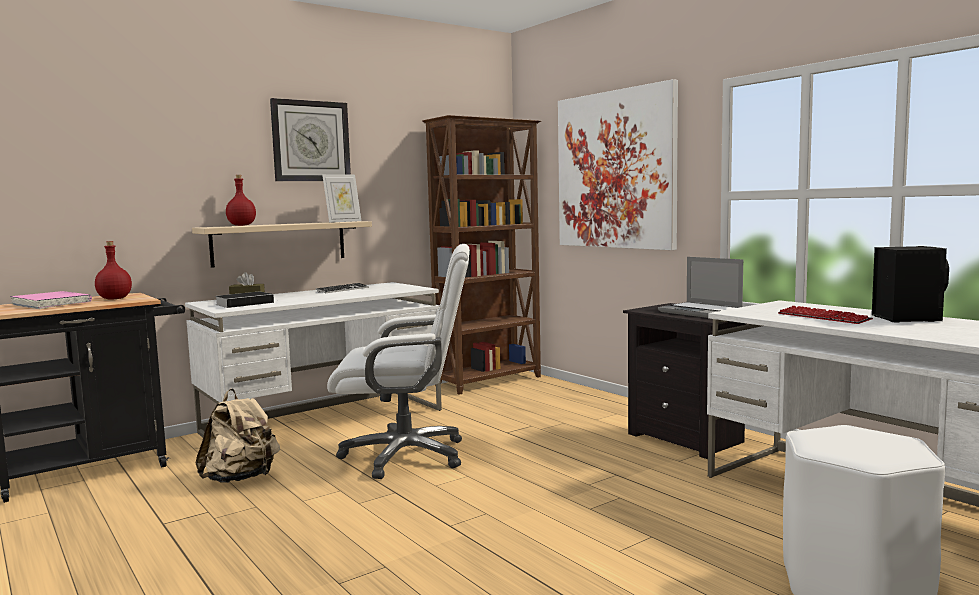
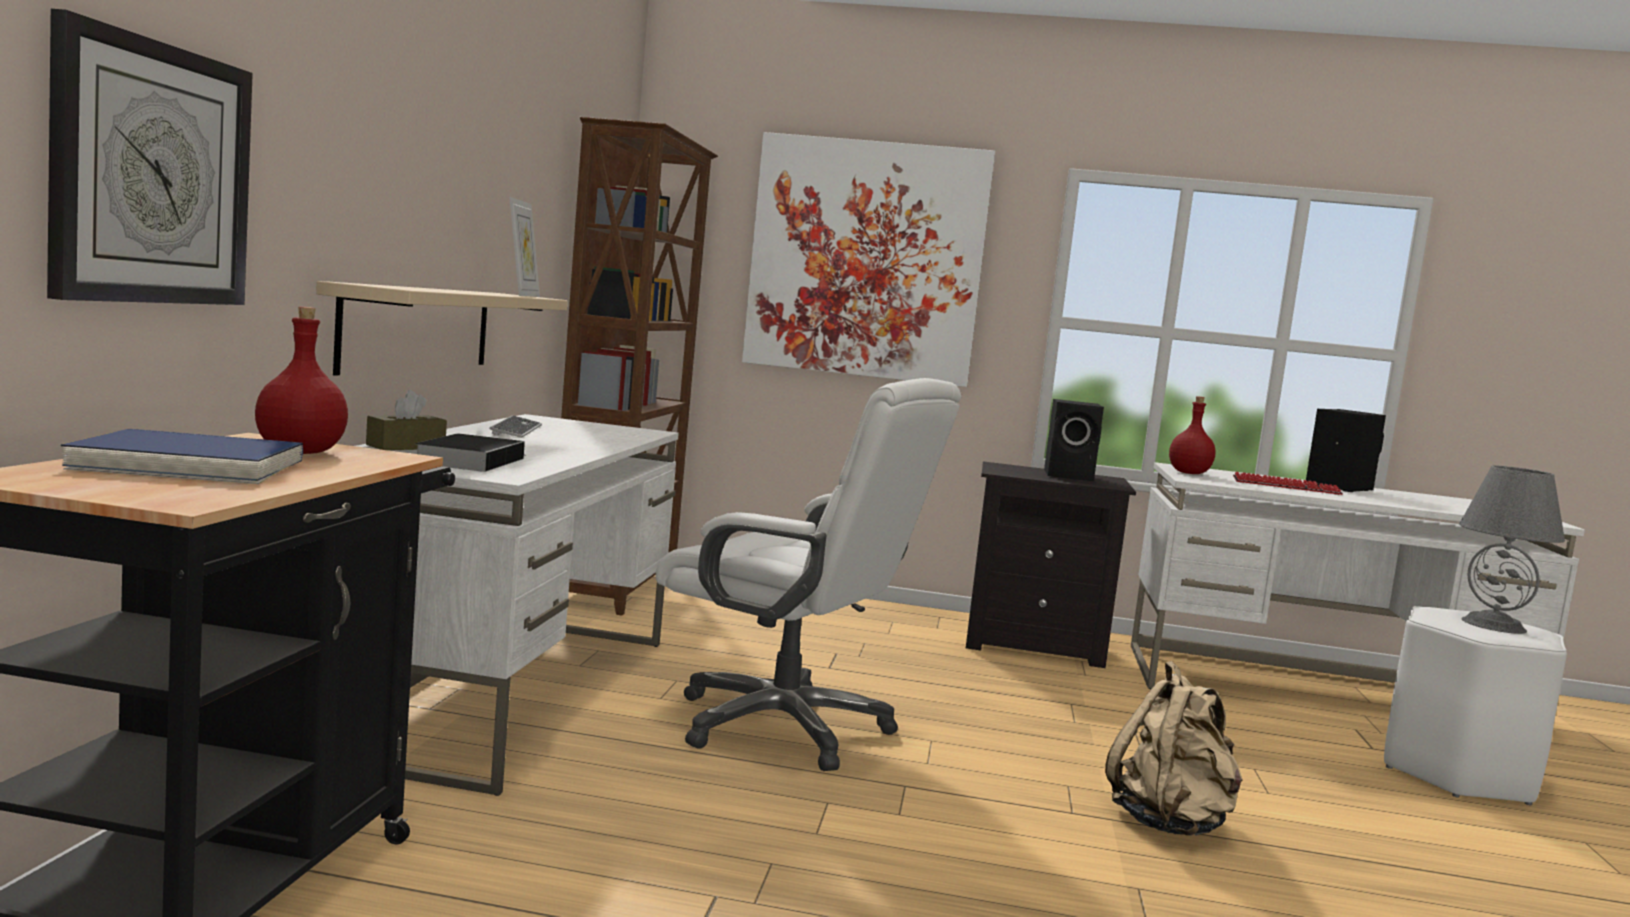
camera: 45 degrees left, 0 degrees up
(51, 303) = (190, 466): pink book -> blue book
(241, 479) = (623, 825): beige backpack -> beige backpack (1170, 823)
(242, 225) = (403, 286): red bottle -> red bottle (1189, 473)
(311, 141) = (469, 122): wall clock -> wall clock (152, 174)
(406, 455) = (784, 727): white office chair -> white office chair turned 75 degrees clockwise
(701, 312) = (1070, 476): laptop -> black speaker
(864, 445) = (1492, 625): none -> grey table lamp

